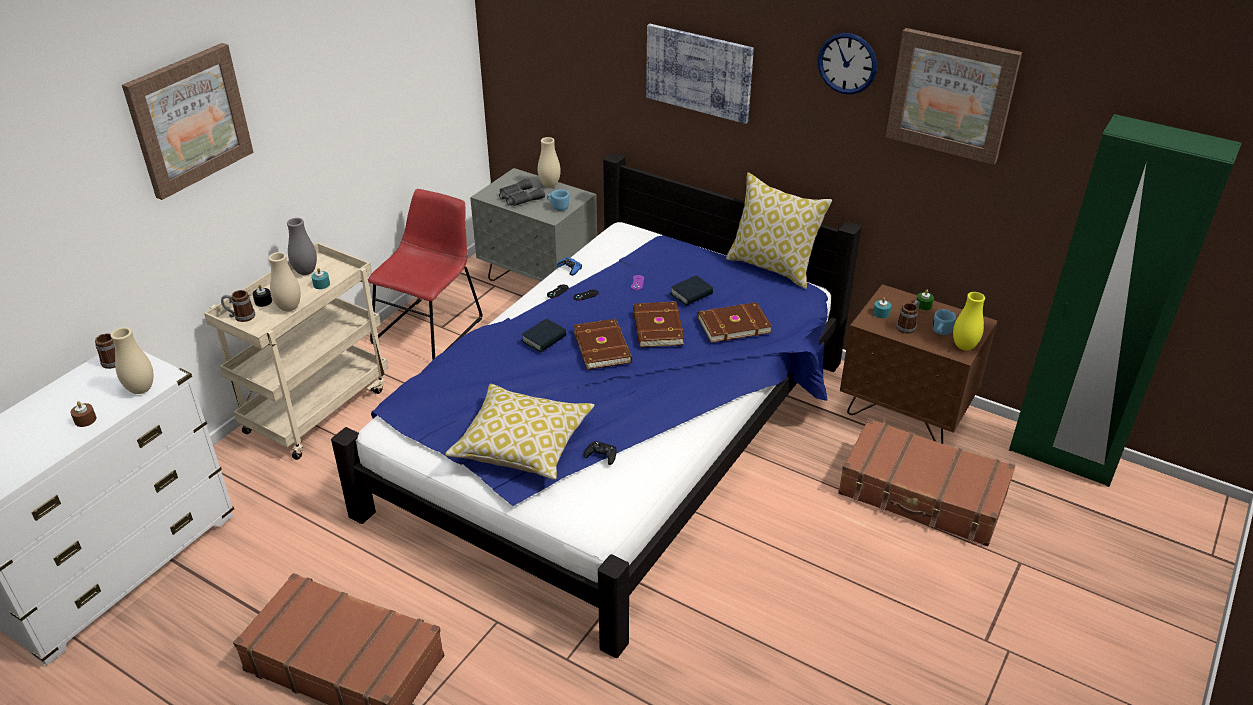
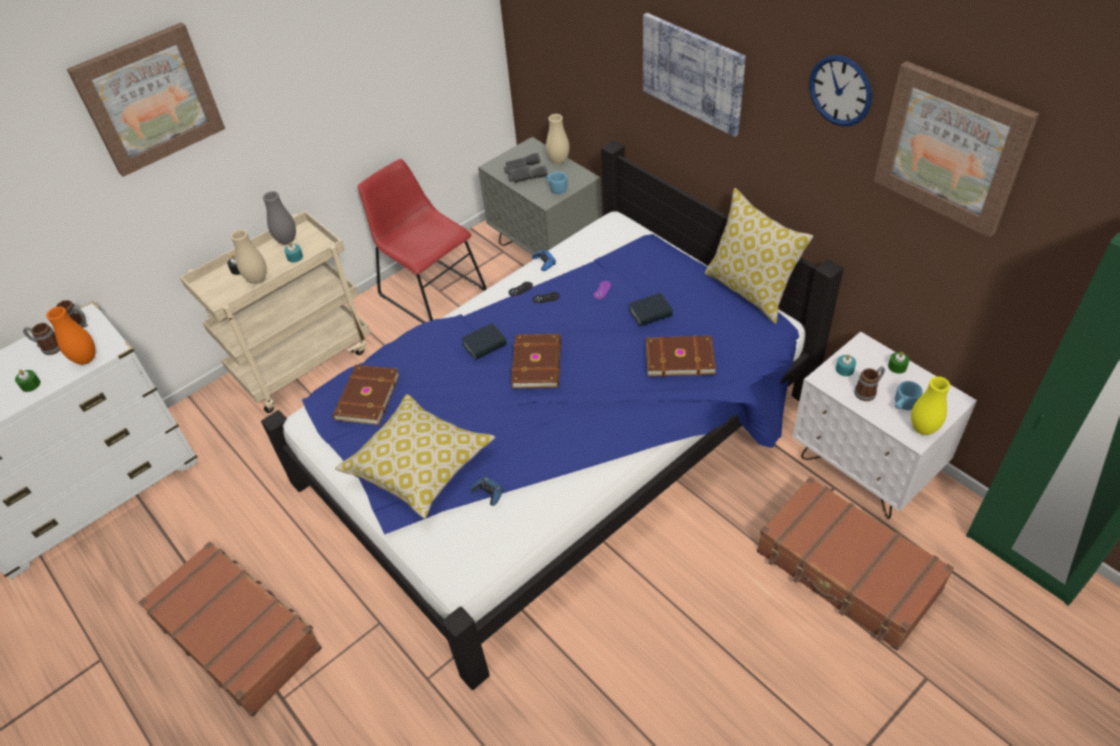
camera: 20 degrees right, 10 degrees up
(85, 420) = (30, 384): brown candle -> green candle
(141, 389) = (86, 359): beige vase -> orange vase
(240, 317) = (213, 283): mug -> mug (49, 347)
(430, 328) = (429, 290): red chair -> red chair turned 90 degrees counterclockwise
(601, 455) = (488, 492): black game controller -> blue game controller
(656, 327) = (599, 349): brown book -> brown book (366, 397)
(905, 413) = (865, 468): brown nightstand -> white nightstand

